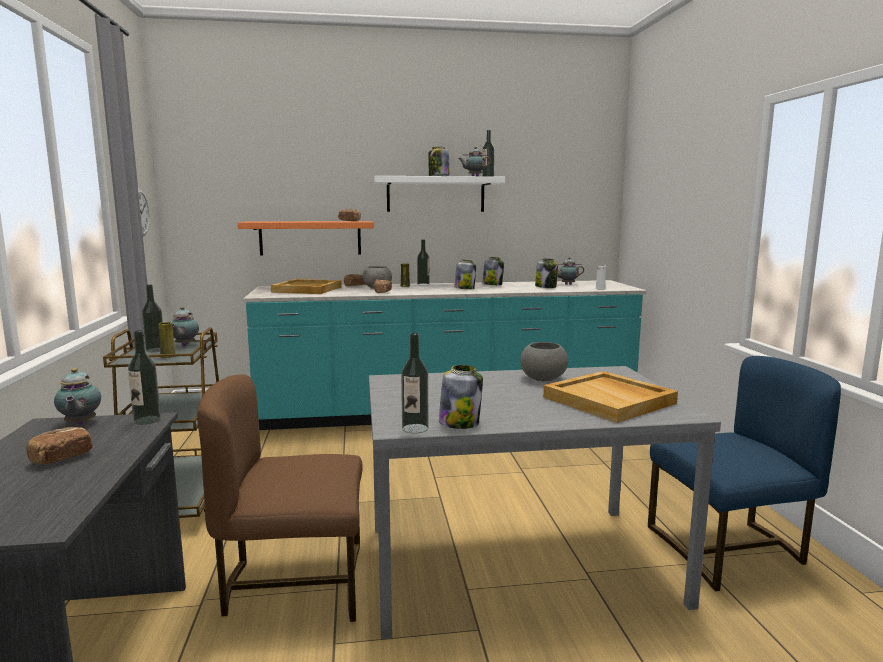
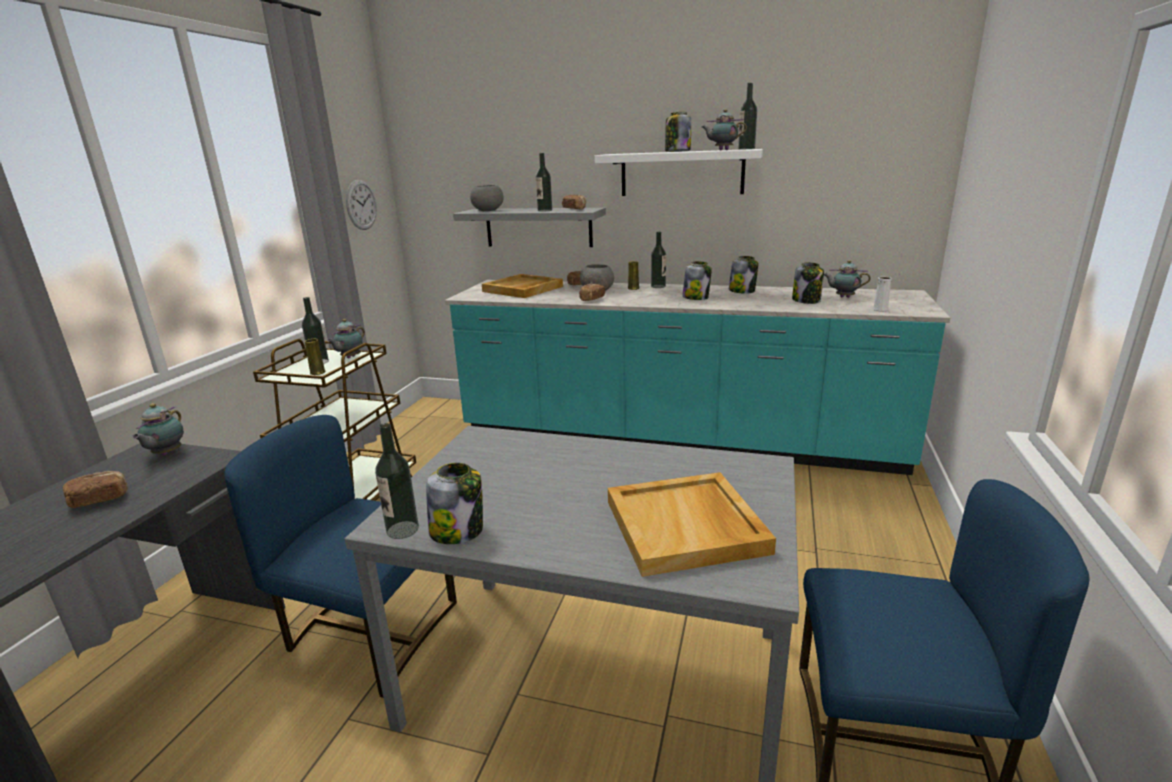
camera: 25 degrees right, 10 degrees up
(147, 420) = (214, 459): bottle -> bottle (545, 210)
(294, 584) = (368, 632): brown chair -> blue chair
(310, 238) = (538, 227): orange shelf -> grey shelf
(543, 379) = (649, 465): grey bowl -> grey bowl (487, 210)

